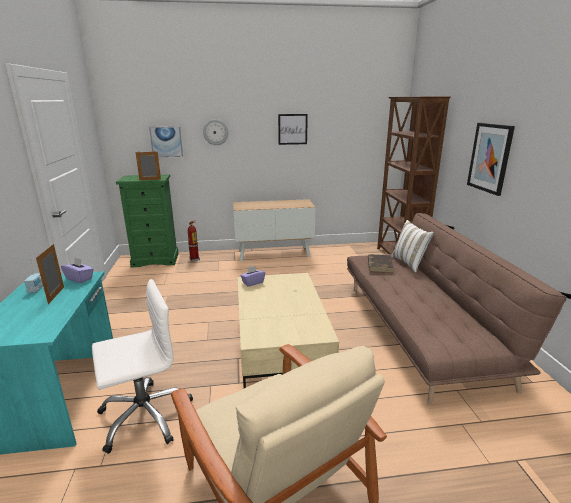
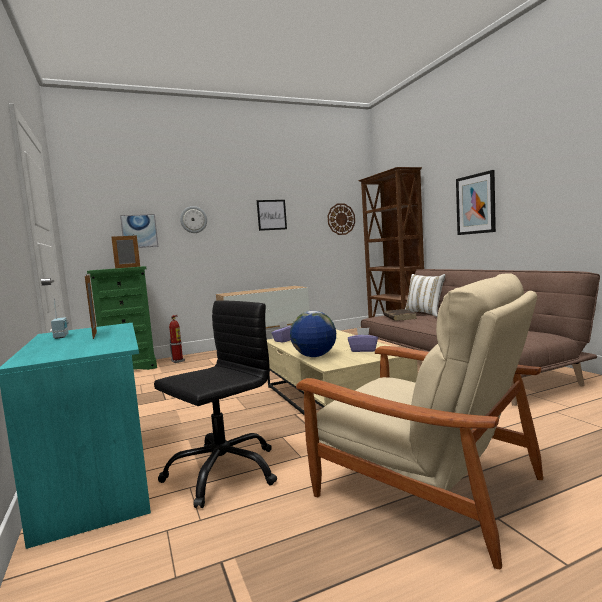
camera: 15 degrees left, 15 degrees down
(79, 278) = (109, 327): purple tissue box -> purple tissue box (363, 350)
(145, 415) = (222, 472): white office chair -> black office chair
(253, 320) = (314, 356): none -> globe
(366, 135) = (341, 219): none -> wall clock

